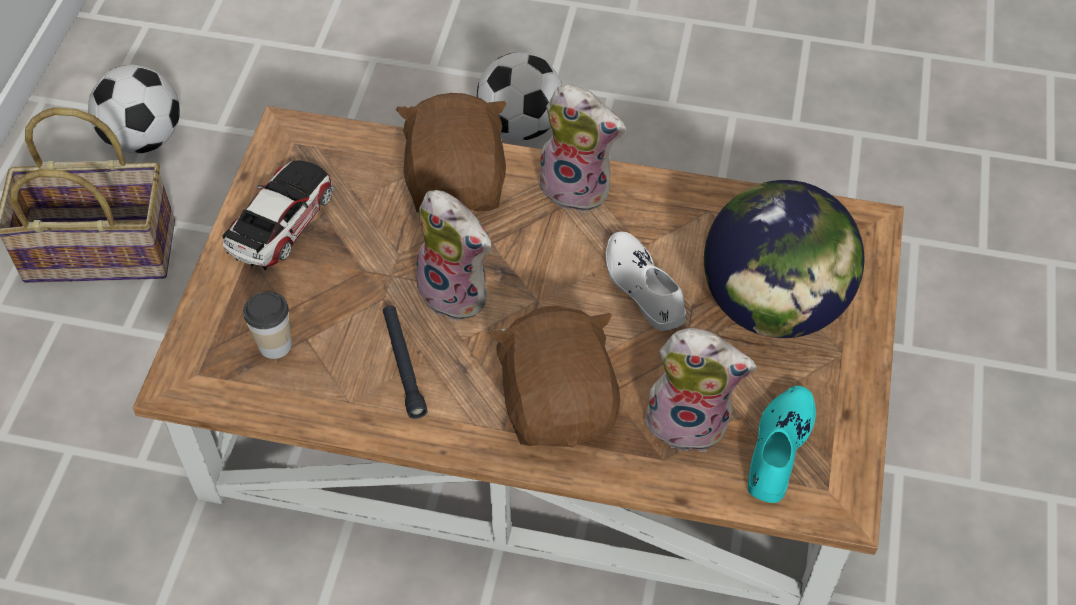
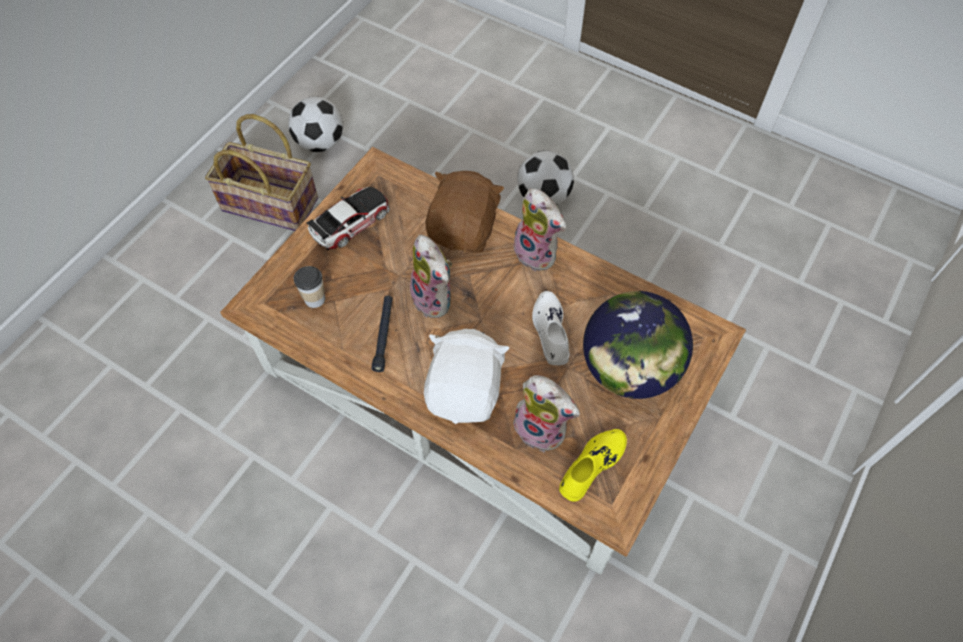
camera: 20 degrees right, 5 degrees up
(558, 404) = (466, 390): brown plush toy -> white plush toy
(778, 448) = (591, 465): turquoise shoe -> yellow shoe

